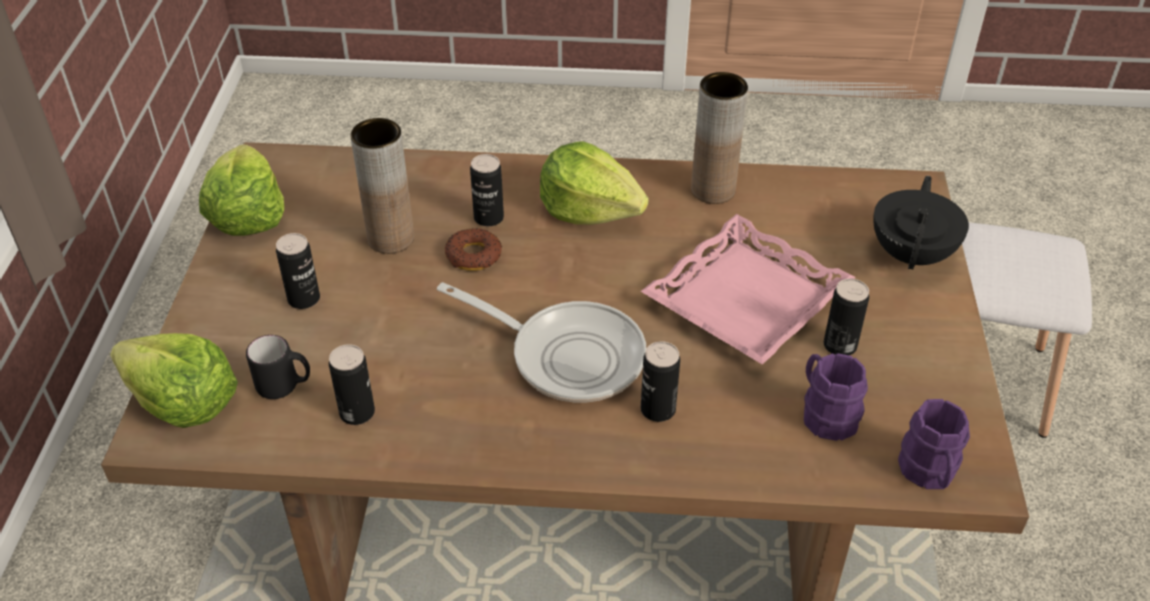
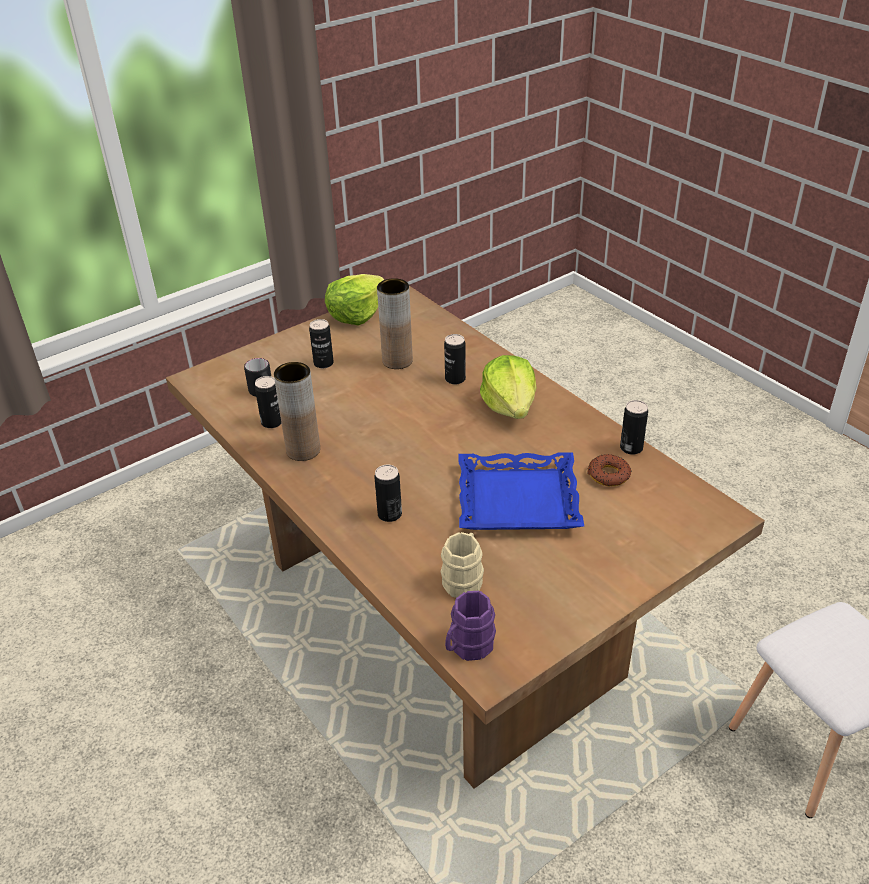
camera: 50 degrees right, 5 degrees down
(182, 402) = (221, 373): lettuce -> none
(473, 255) = (420, 391): donut -> donut (608, 475)
(568, 355) = (390, 462): frying pan -> none
(713, 190) = (593, 438): brown vase -> brown vase (303, 450)
(745, 298) = (518, 499): pink tray -> blue tray
(825, 414) = (464, 579): purple mug -> beige mug
(840, 345) = (529, 556): can -> can (631, 448)
(912, 254) = (656, 546): black teapot -> none

